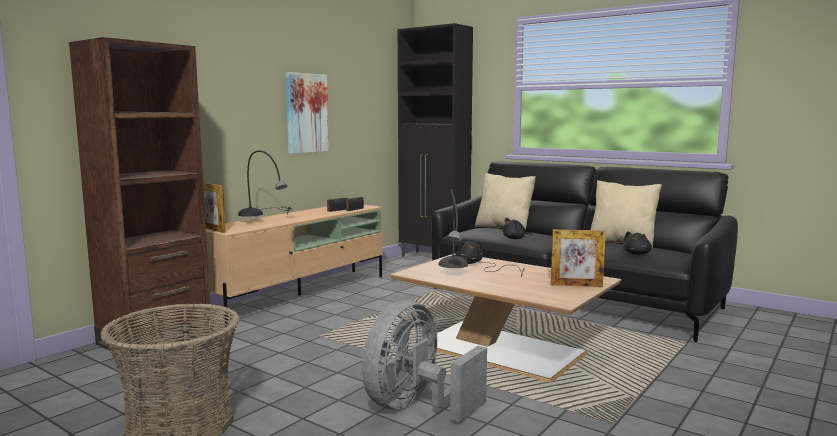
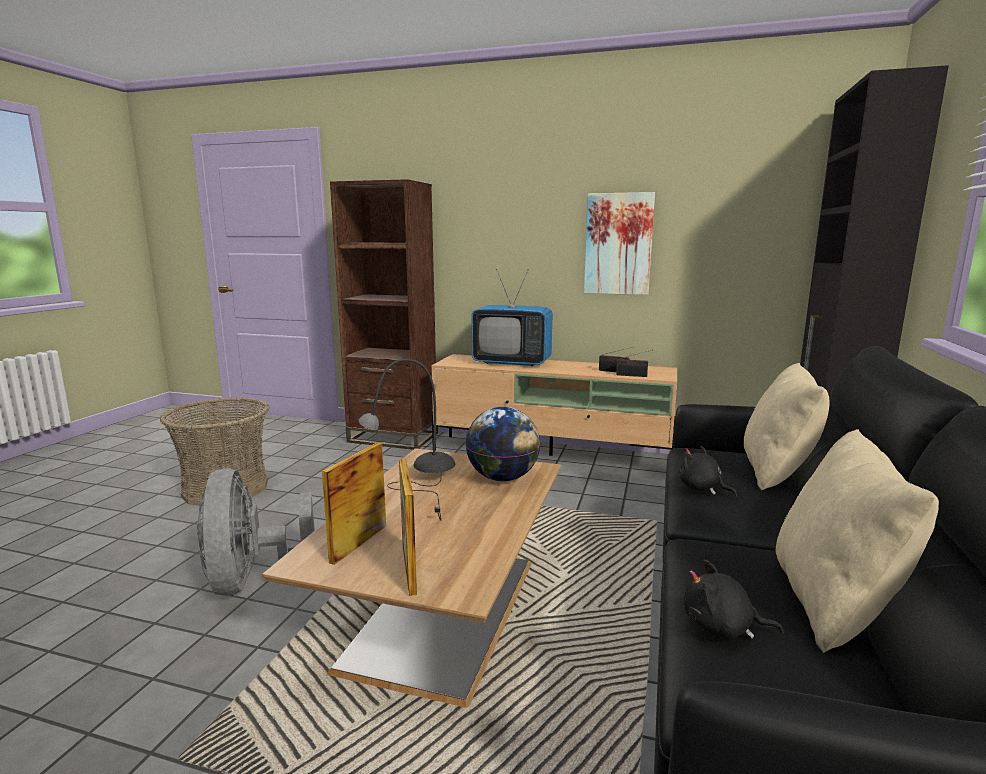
camera: 70 degrees right, 5 degrees up
(213, 229) = (451, 358): picture frame -> picture frame (359, 543)
(265, 221) = (512, 362): black table lamp -> television
(416, 407) = (252, 580): grey fan -> grey fan turned 120 degrees counterclockwise
(468, 263) = (502, 478): black plush toy -> globe

